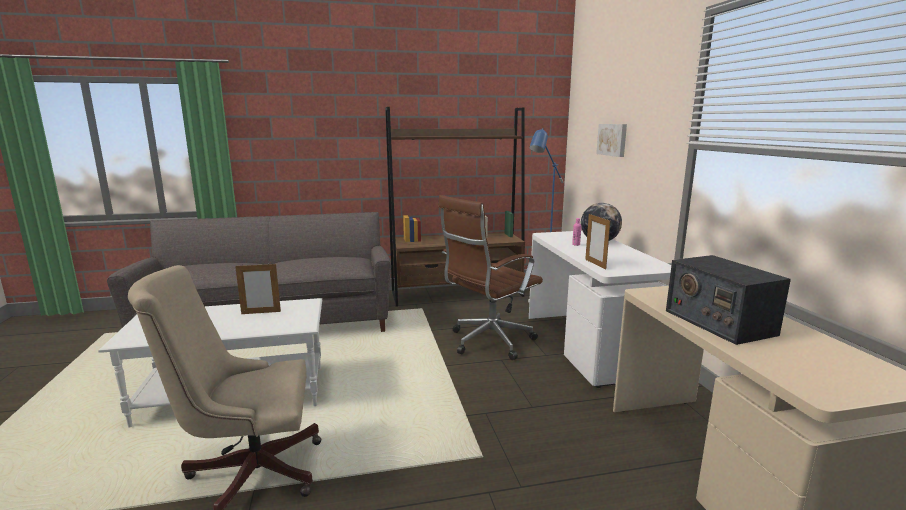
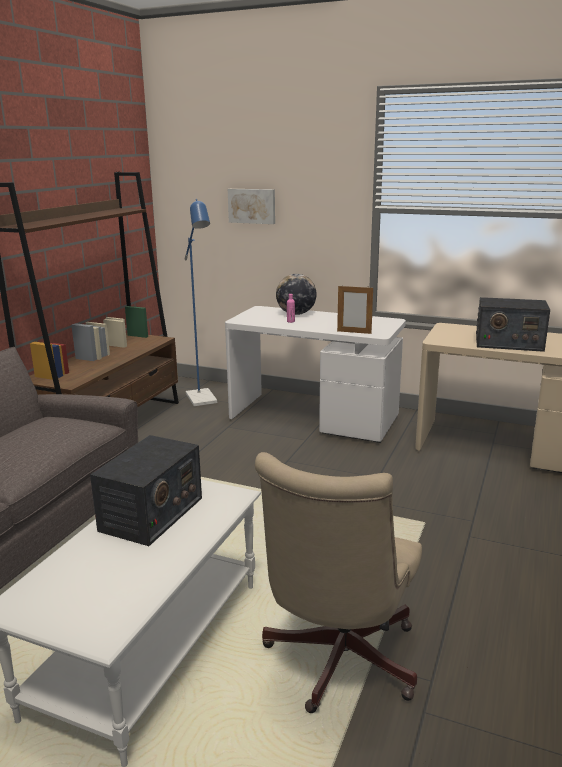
camera: 55 degrees left, 5 degrees up
(261, 312) = (151, 514): picture frame -> radio
(488, 342) = (246, 454): brown office chair -> none

